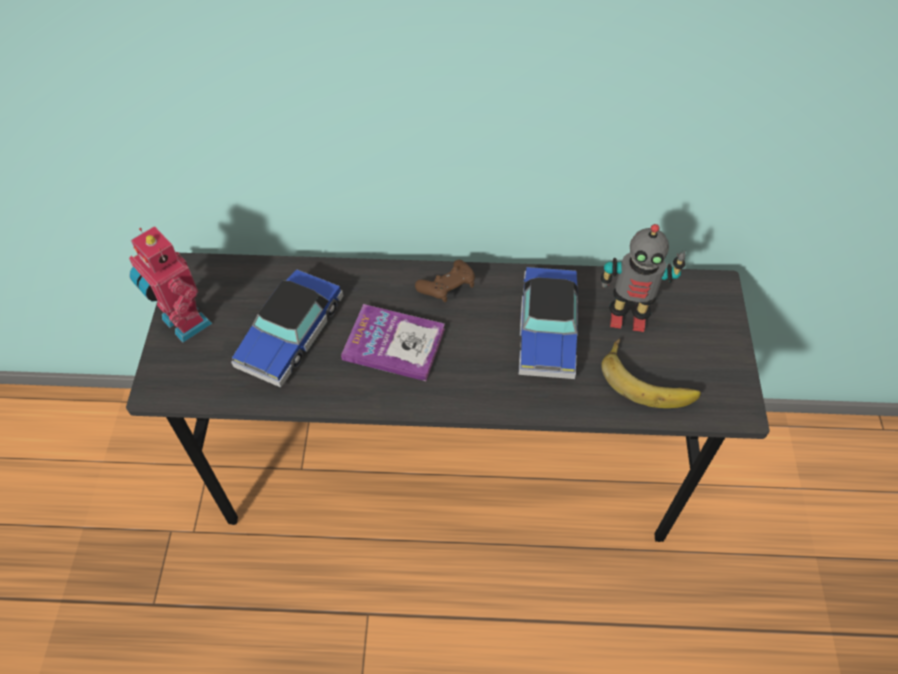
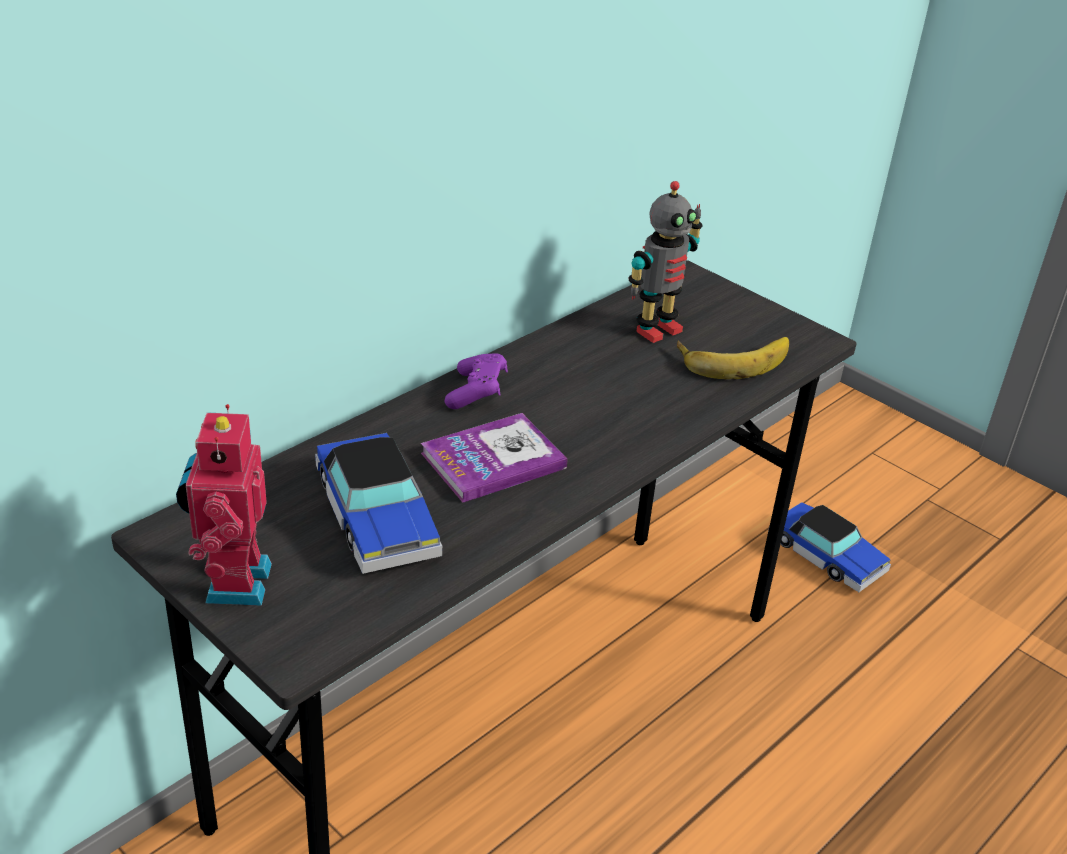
camera: 50 degrees left, 20 degrees down
(183, 323) = (233, 582): toy robot -> toy robot turned 90 degrees clockwise
(447, 288) = (477, 393): brown game controller -> purple game controller
(547, 329) = (608, 372): toy car -> toy car (826, 556)

